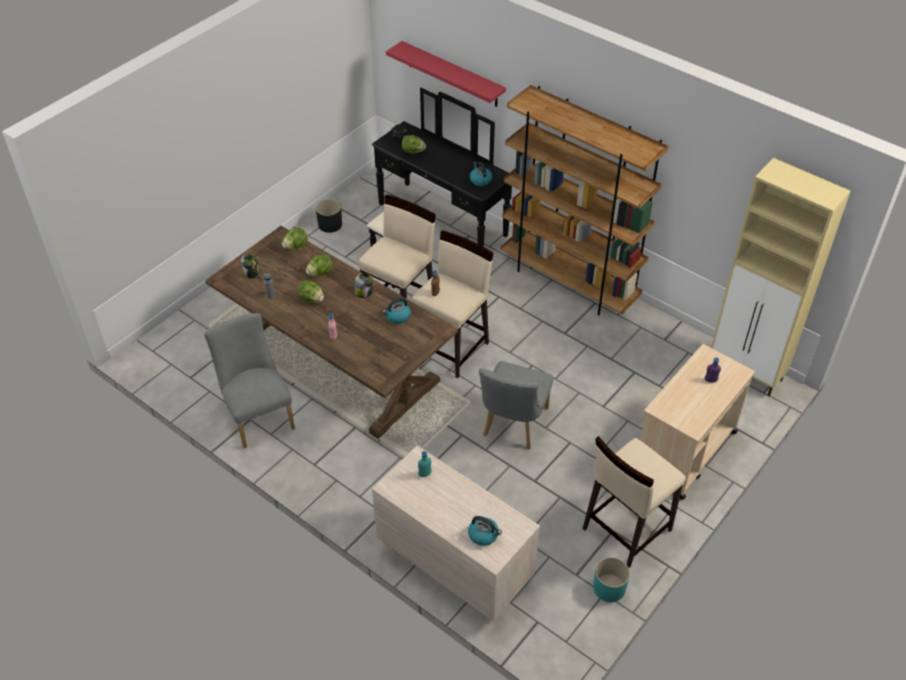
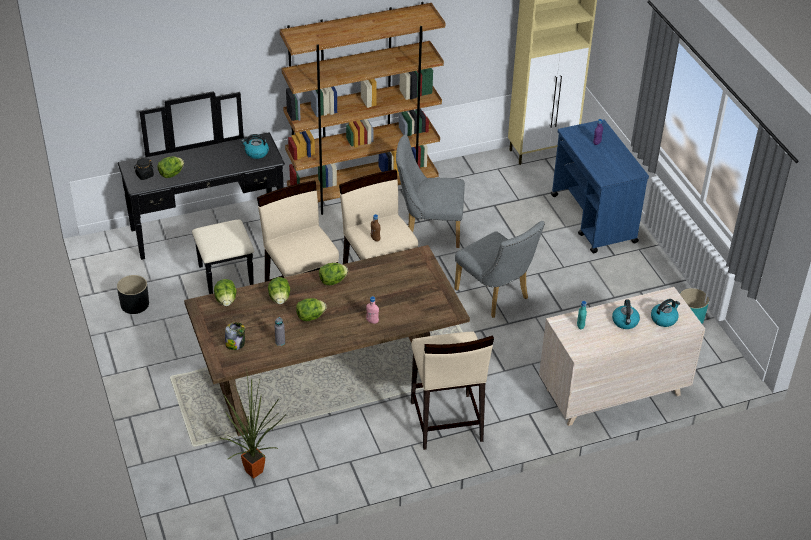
camera: 60 degrees left, 5 degrees down
(206, 370) = (257, 470): none -> potted plant
(258, 415) = (348, 453): grey chair -> grey chair (428, 230)
(364, 292) = (333, 281): jar -> lettuce
(397, 317) = (383, 273): kettle -> kettle (625, 322)
(452, 74) = (176, 74): red shelf -> none
(625, 529) = (643, 284): beige stool -> beige stool (446, 422)
(684, 452) = (593, 219): beige cart -> blue cart

